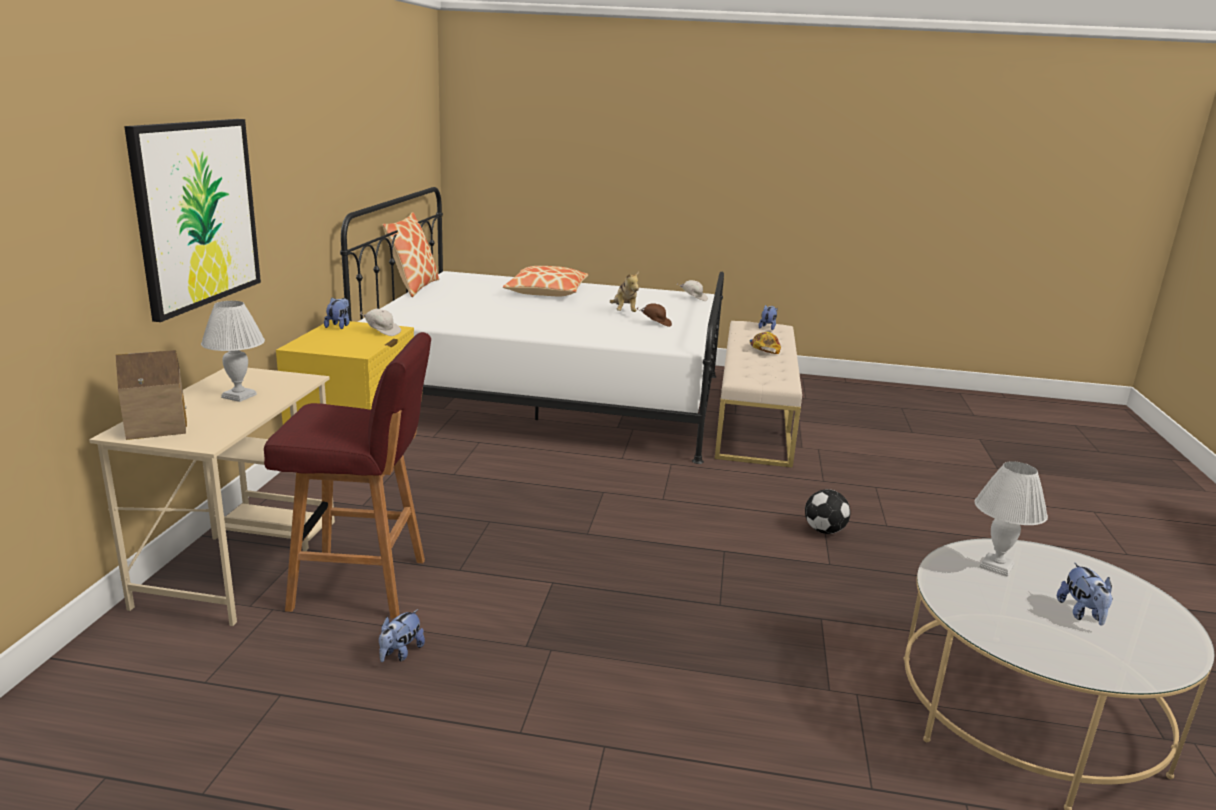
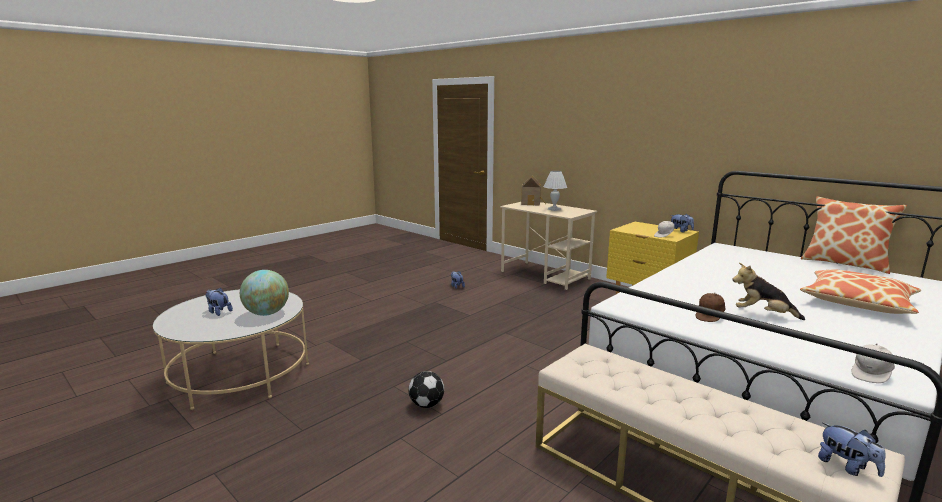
camera: 125 degrees right, 5 degrees down
(197, 214) = (601, 142): picture -> none
(362, 585) = (507, 287): red stool -> none
(764, 348) = (702, 406): cap -> none
(997, 566) = (266, 313): white table lamp -> globe

